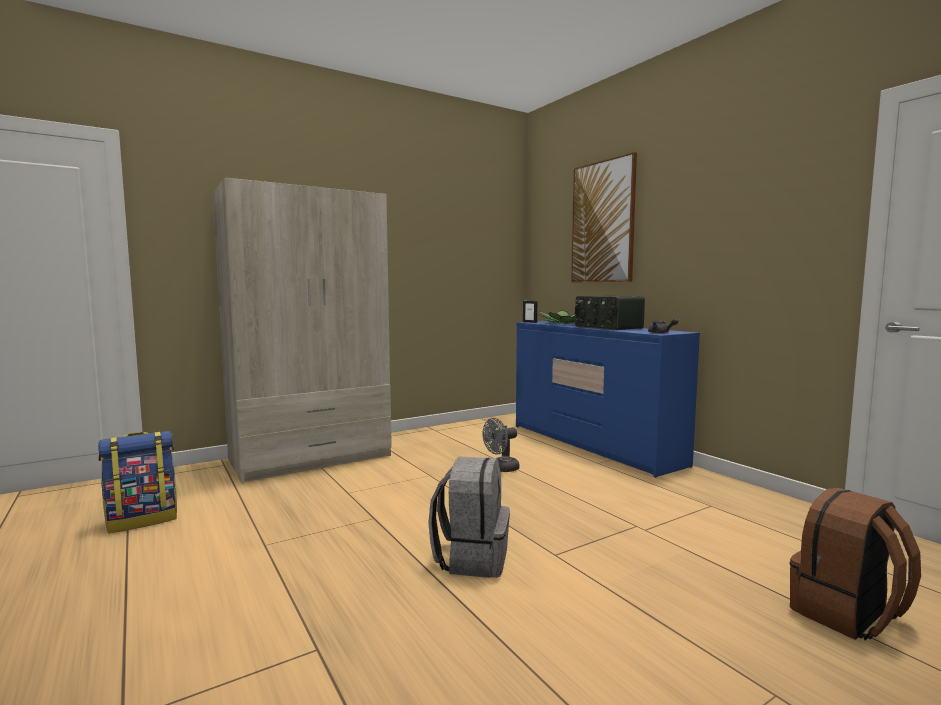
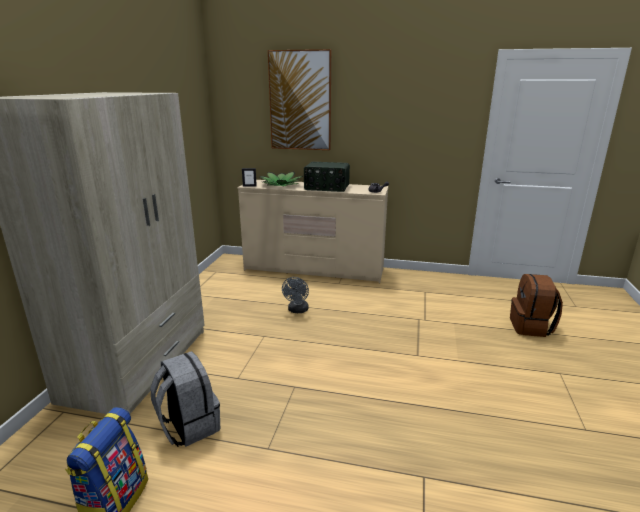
camera: 45 degrees left, 15 degrees up
(471, 558) = (391, 380): grey backpack -> grey backpack (188, 426)
(593, 445) = (314, 269): blue dresser -> beige dresser

